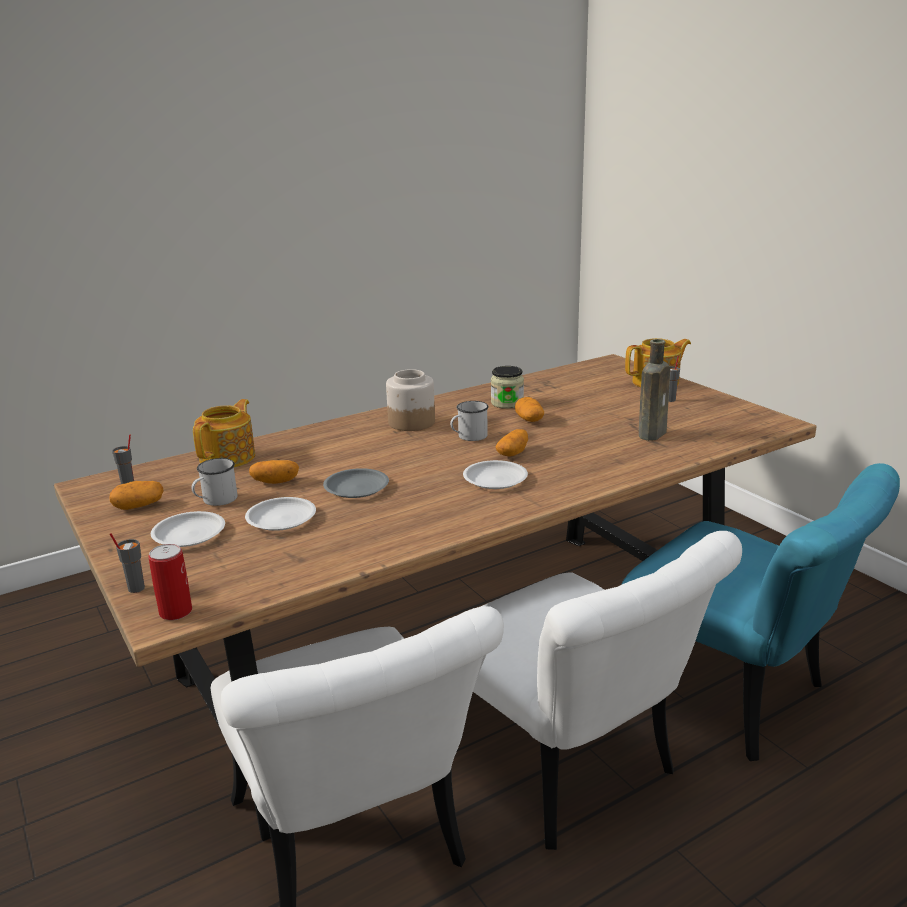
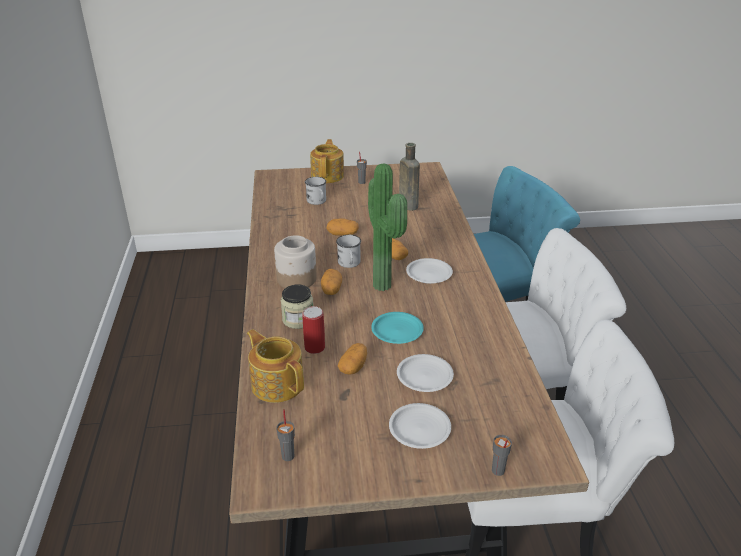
camera: 65 degrees left, 10 degrees up
(138, 506) = (341, 453): potato -> potato (331, 289)
(176, 612) = (544, 452): can -> can (314, 347)
(215, 501) = (365, 405): white mug -> white mug (317, 202)
(356, 488) = (397, 331): grey plate -> turquoise plate
(444, 462) = (385, 285): none -> potted plant
(507, 403) = (302, 232): jar -> jar (298, 320)

